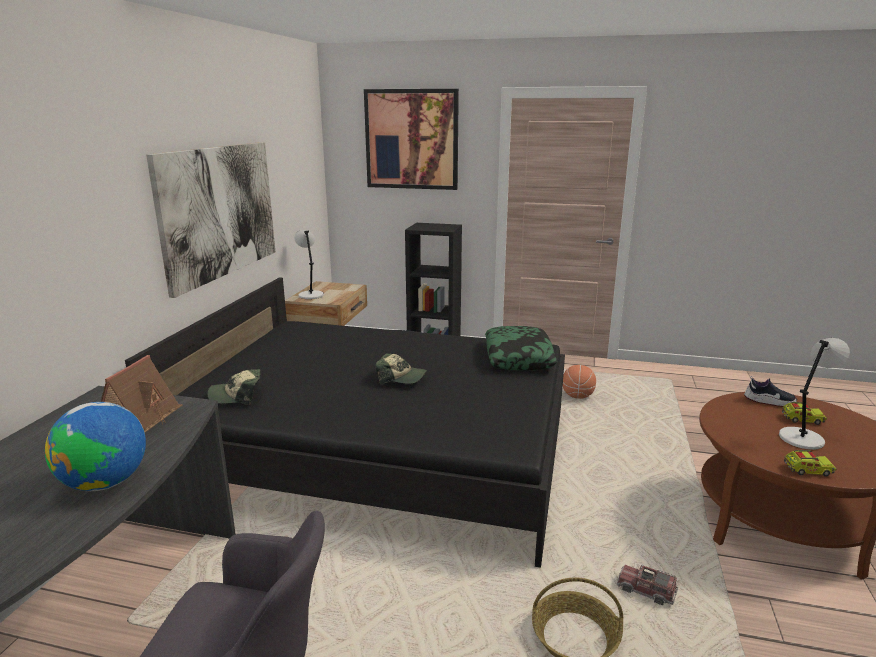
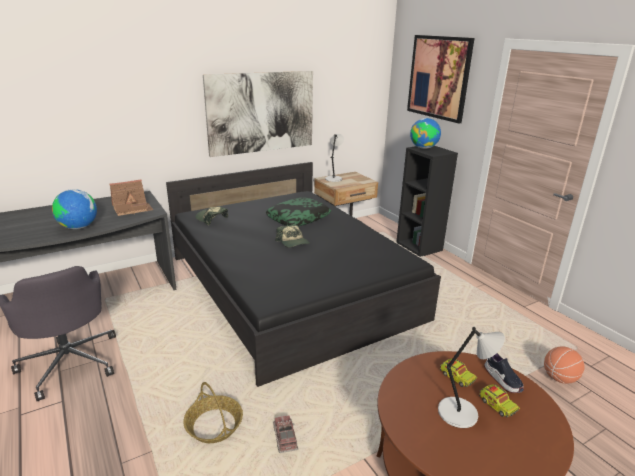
camera: 45 degrees right, 5 degrees up
(422, 226) = (423, 148): none -> globe
(519, 357) = (383, 261): pillow -> pillow (298, 218)
(577, 396) = (466, 319): basketball -> basketball (559, 378)
(807, 470) = (405, 428): toy truck -> toy truck (456, 377)

